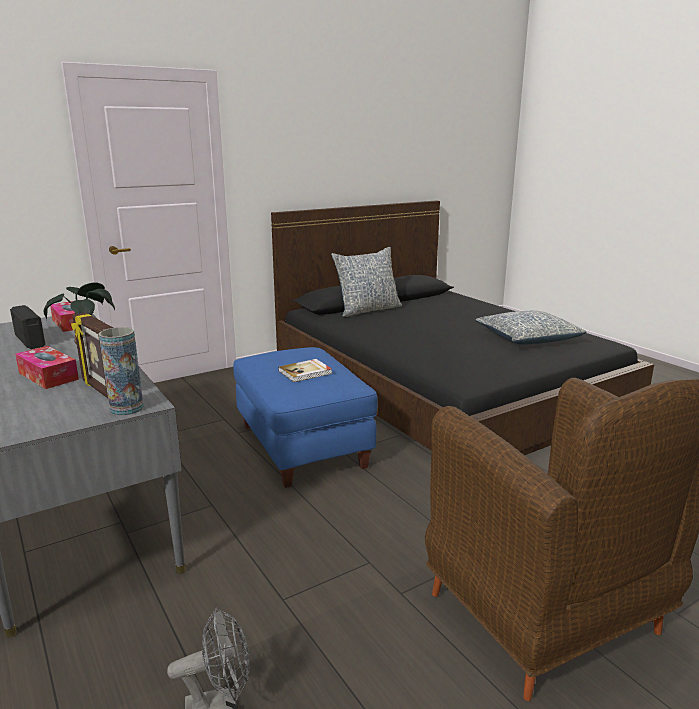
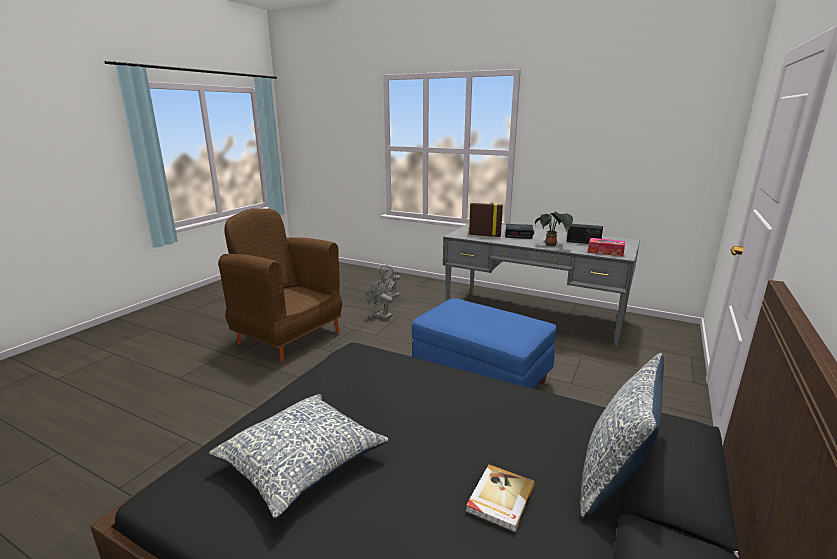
camera: 150 degrees right, 0 degrees up
(48, 376) = (519, 235): tissue box -> alarm clock
(126, 408) = (458, 233): vase -> none
(305, 372) = (475, 316): book -> book (499, 498)
(314, 620) = (380, 315): none -> grey fan

